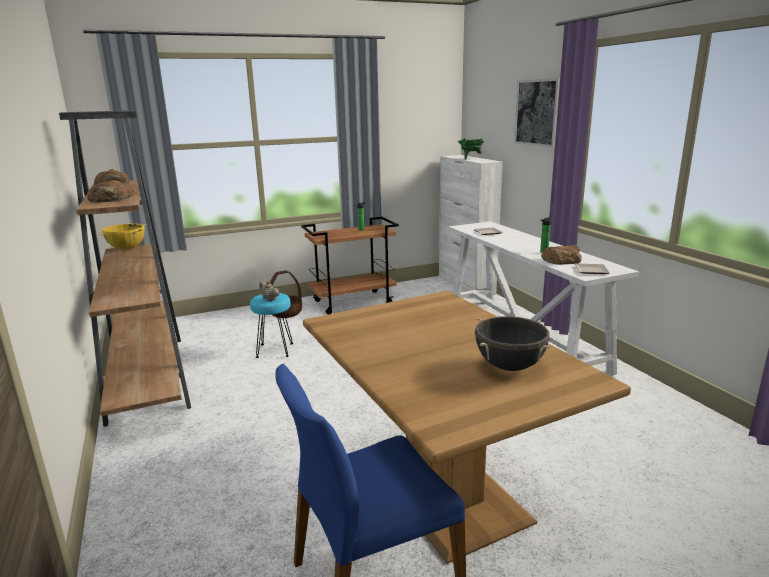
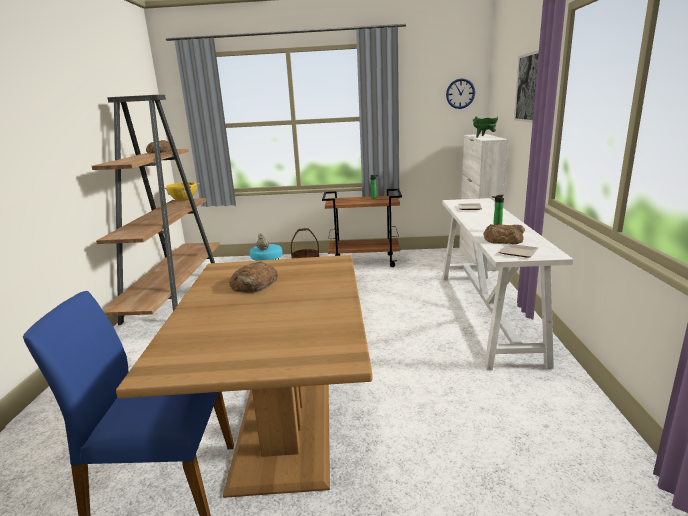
camera: 25 degrees right, 0 degrees up
(112, 199) = (130, 160): bread -> bread (254, 284)
(435, 113) = (460, 93): none -> wall clock
(509, 367) = (291, 329): black cooking pot -> none

